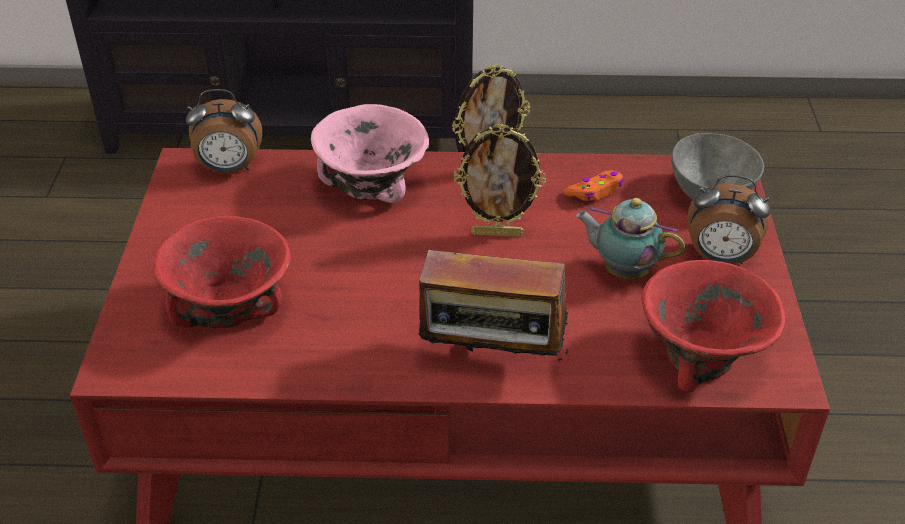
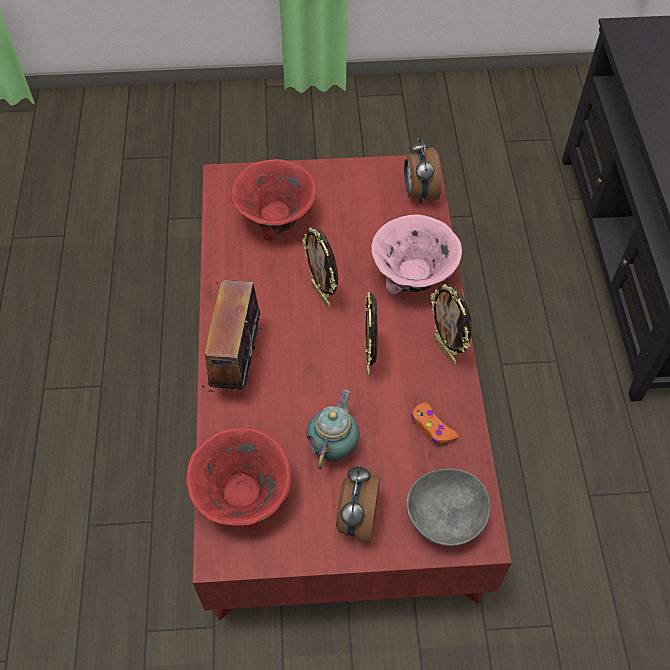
camera: 85 degrees right, 15 degrees up
(384, 268) = (322, 295): none -> picture frame

